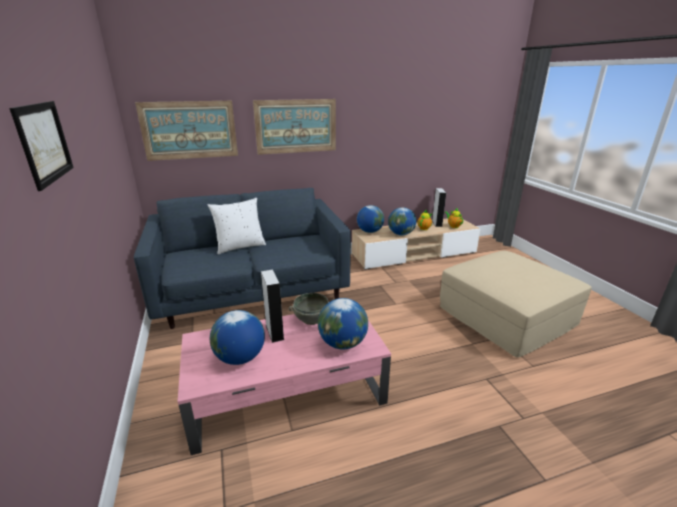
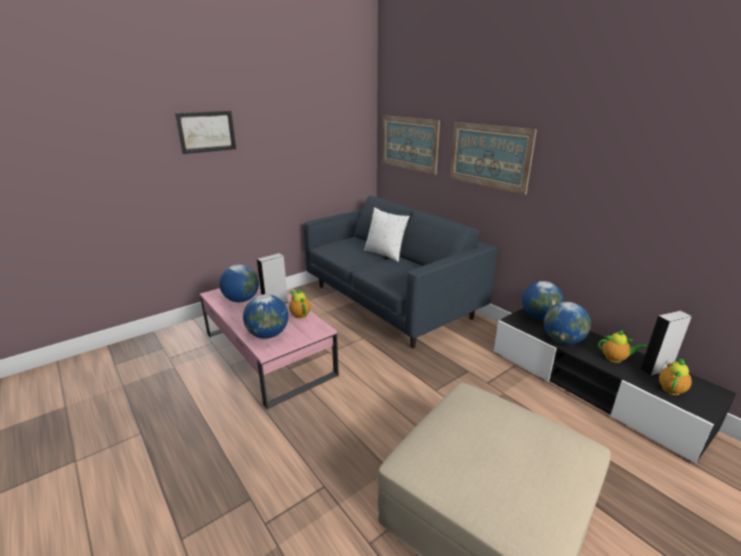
camera: 70 degrees right, 0 degrees up
(311, 318) = (300, 314): grey bowl -> teapot
(414, 254) = (591, 387): beige tv stand -> black tv stand

